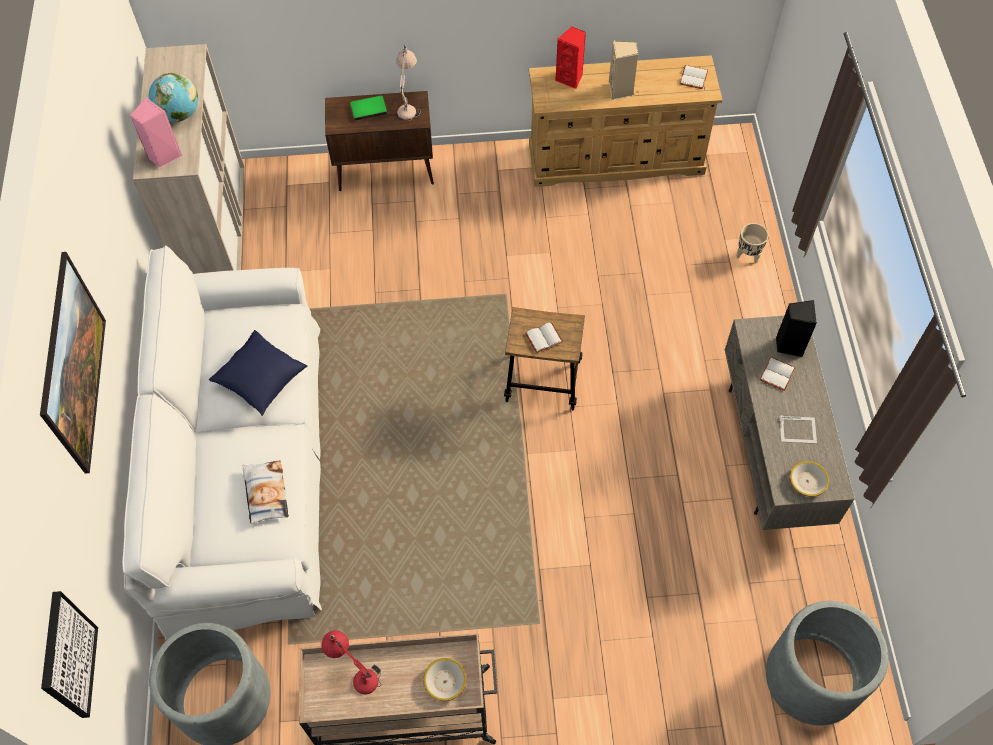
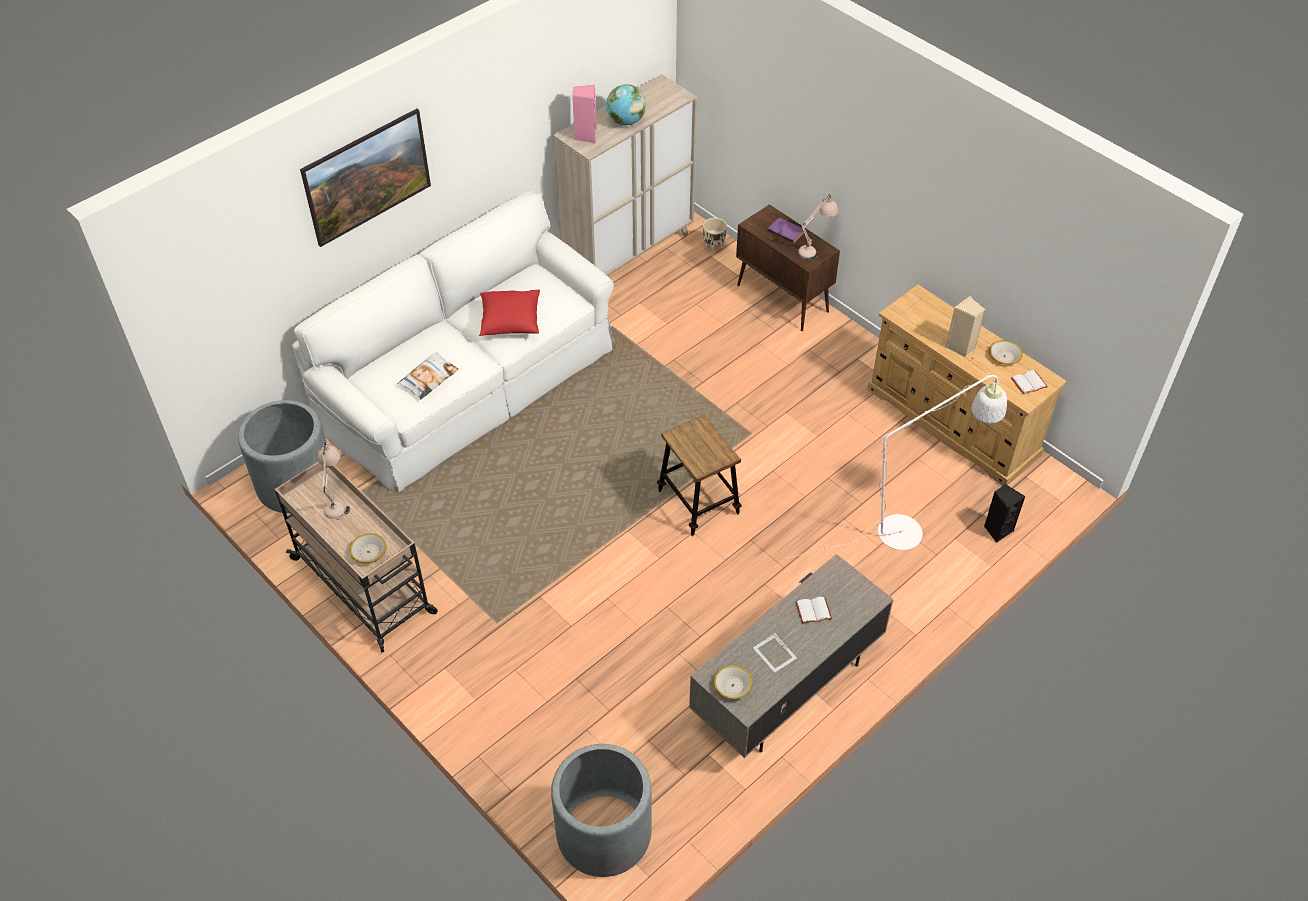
camera: 50 degrees right, 10 degrees down
(67, 656) = (198, 316): picture -> none
(261, 380) = (510, 322): blue pillow -> red pillow
(356, 672) = (337, 501): red table lamp -> beige table lamp
(368, 108) = (786, 231): green book -> purple book
(543, 339) = (695, 448): white book -> none
(570, 78) = (937, 313): red speaker -> none
(654, 72) = (1004, 356): none -> bowl
(693, 259) = (911, 529): none -> white floor lamp
(748, 256) = (956, 564): beige planter -> beige planter (713, 249)
(789, 345) = (849, 603): black speaker -> black speaker (997, 530)

